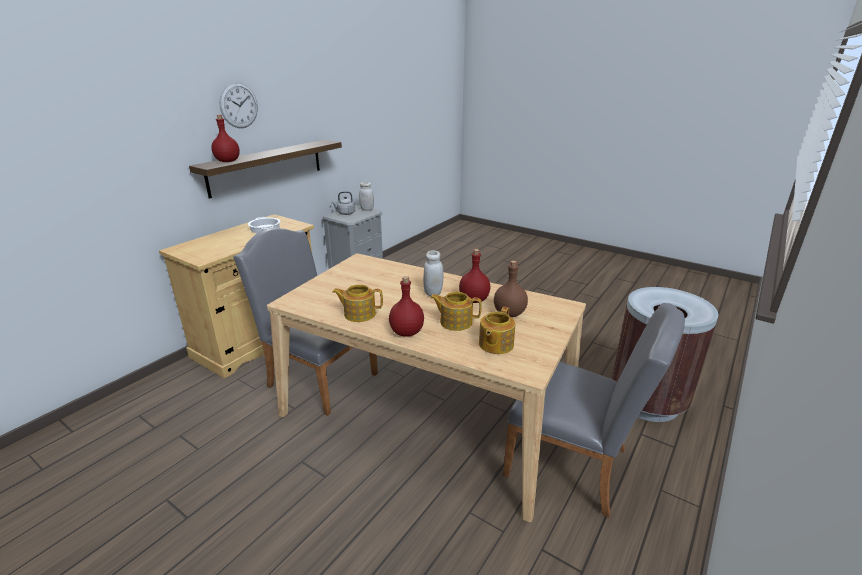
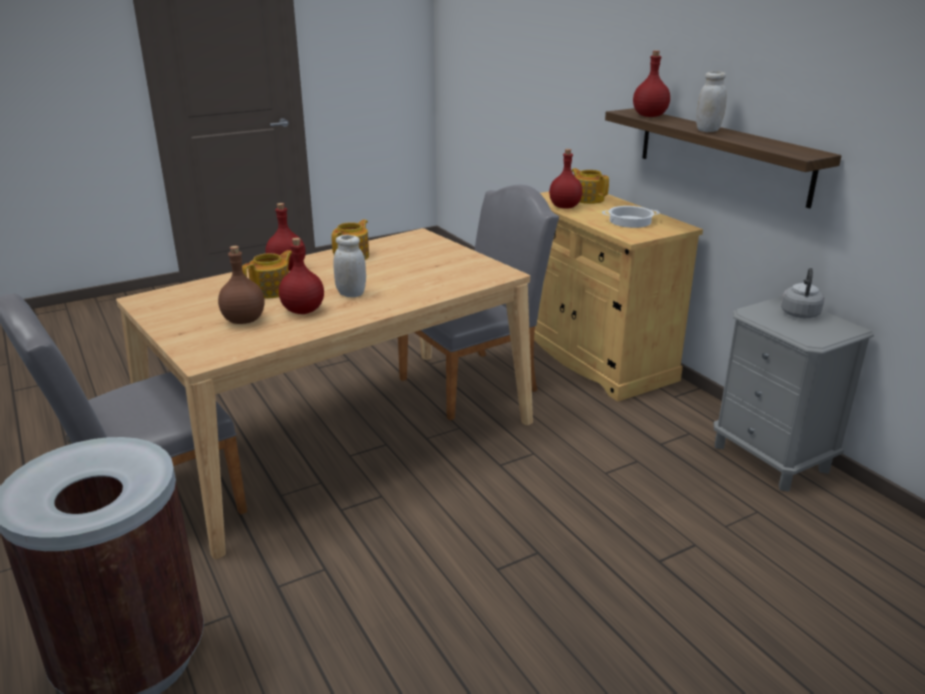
camera: 115 degrees right, 0 degrees up
(232, 248) = (564, 206): none -> red bottle
(239, 105) = (711, 47): wall clock -> none
(367, 209) = (828, 335): white jar -> white jar (708, 130)
(495, 344) = (203, 297): teapot -> teapot (588, 199)

